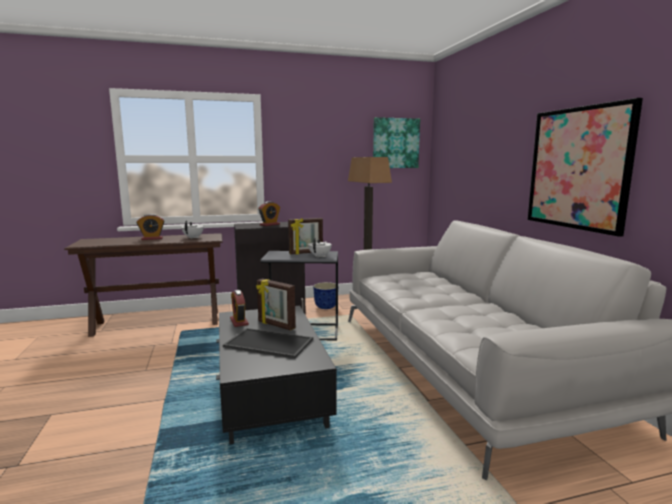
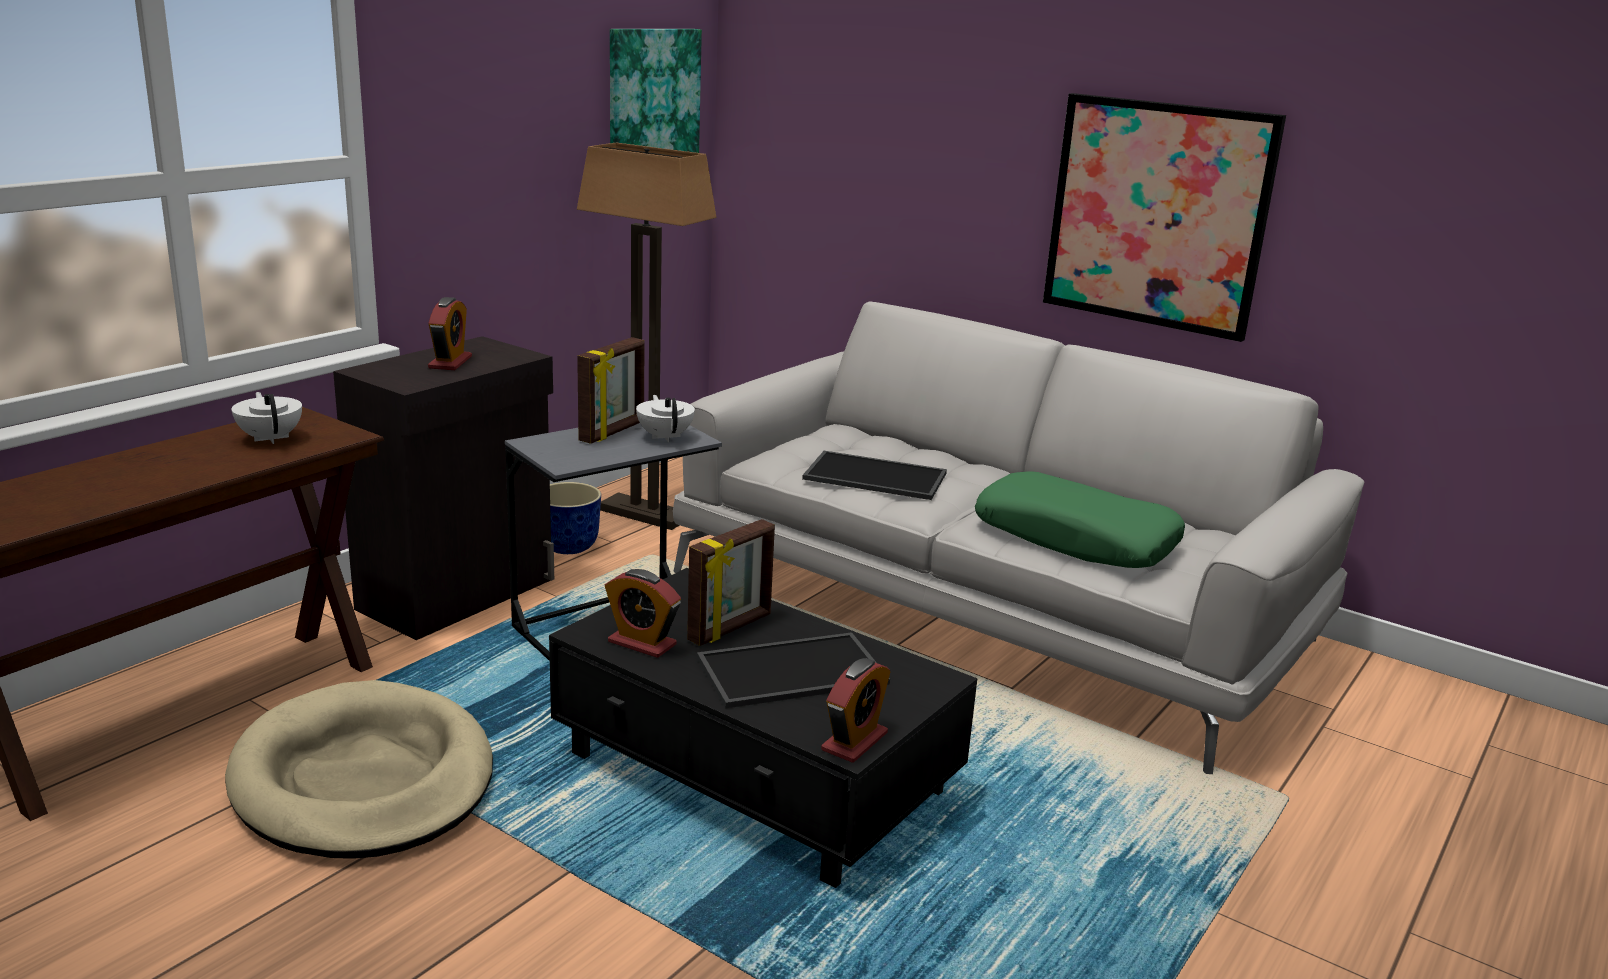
camera: 40 degrees left, 10 degrees up
(152, 238) = (148, 466): alarm clock -> alarm clock (854, 741)
(164, 352) = (364, 780): none -> beige dog bed
(276, 325) = (731, 628): picture frame -> picture frame turned 45 degrees counterclockwise
(407, 287) = (873, 477): none -> tray
(465, 325) = (1076, 539): none -> green pillow

